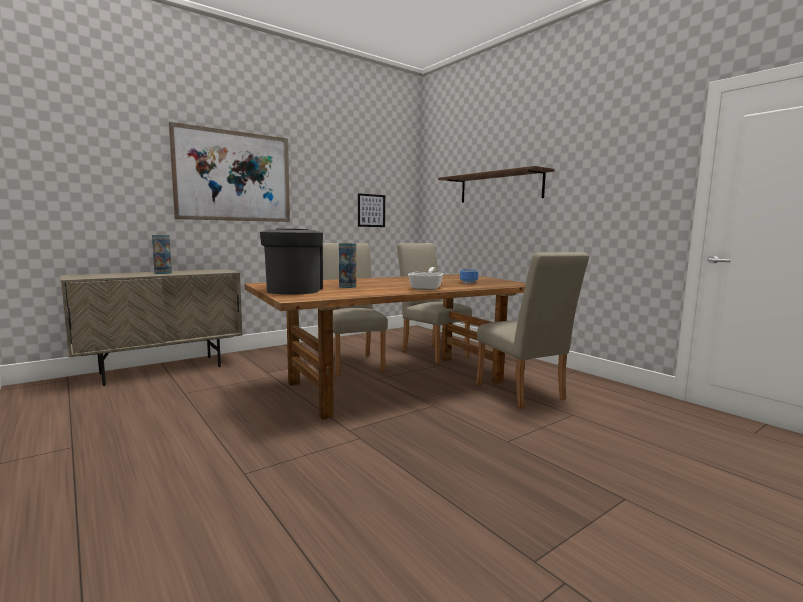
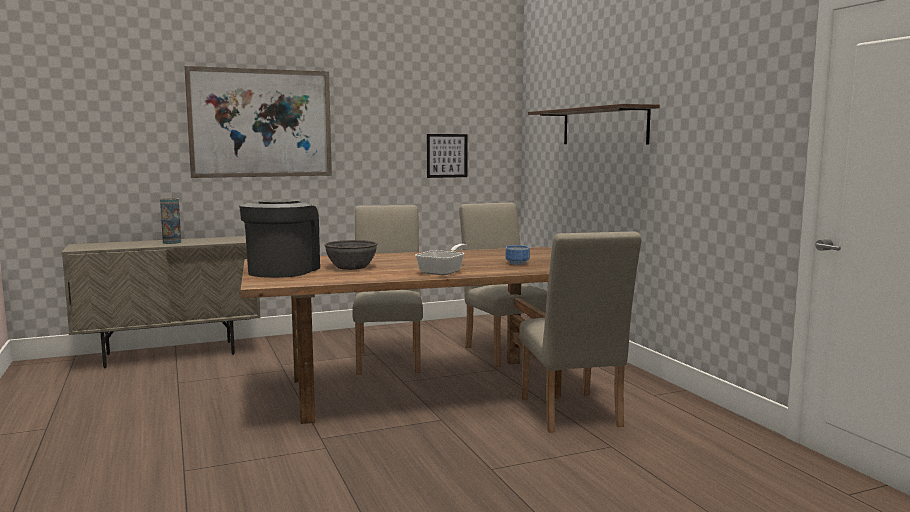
camera: 15 degrees right, 0 degrees up
(347, 286) = (351, 267): vase -> grey bowl

